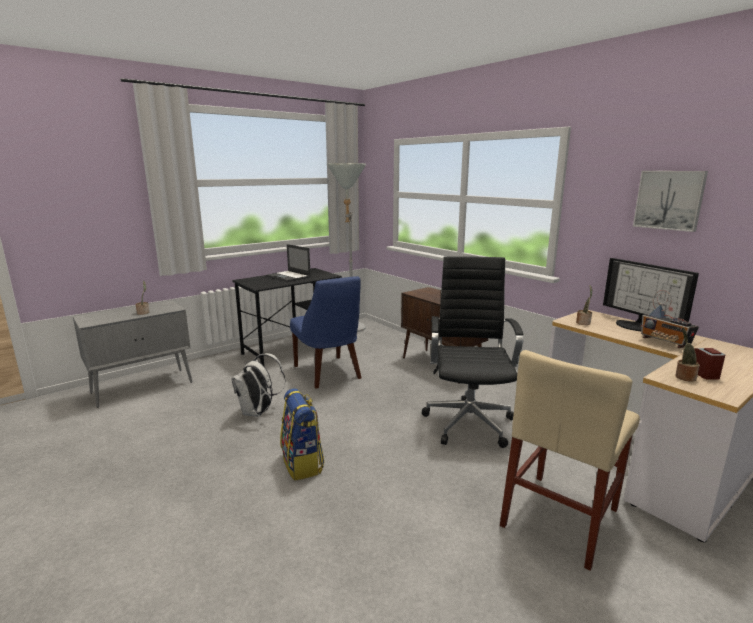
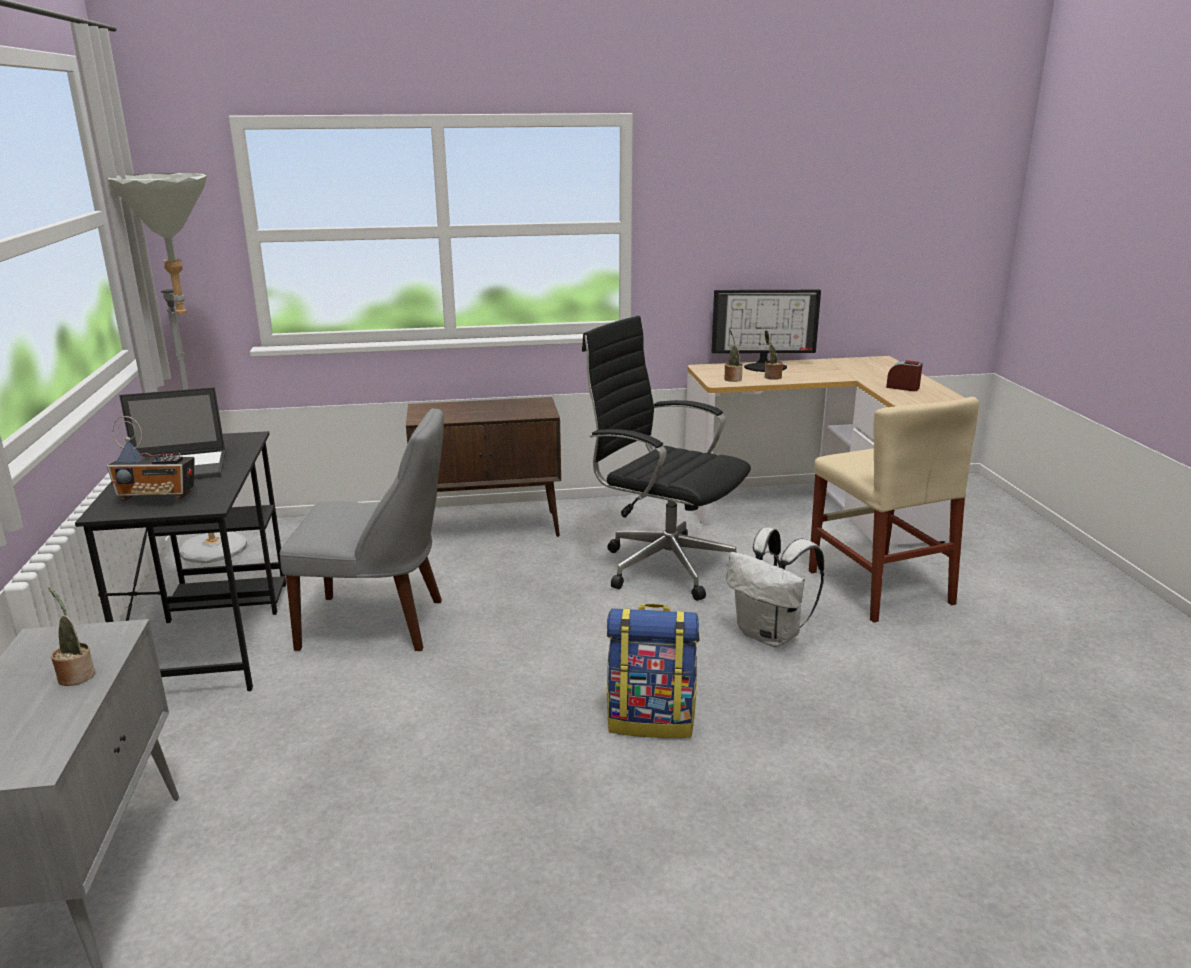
camera: 60 degrees left, 5 degrees up
(258, 412) = (438, 731): white backpack -> white backpack (770, 635)
(328, 373) = (379, 624): blue chair -> grey chair
(665, 343) = (822, 373): radio -> radio (158, 497)
(669, 200) = (768, 210): picture -> none
(684, 377) = (906, 395): potted plant -> potted plant (771, 377)

